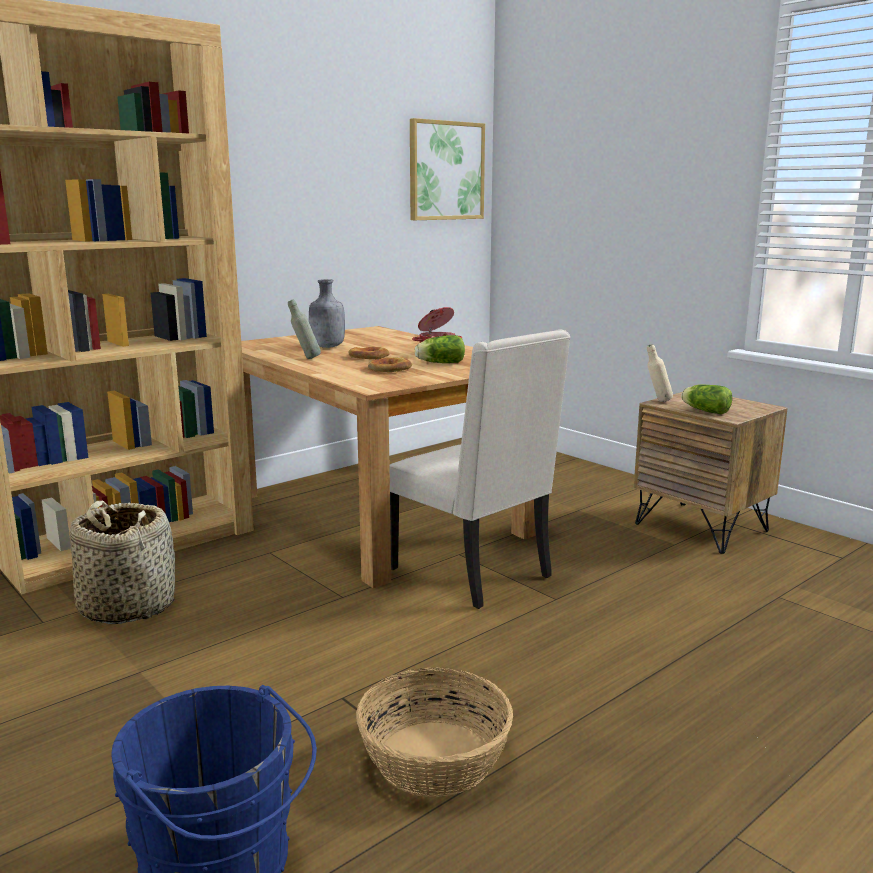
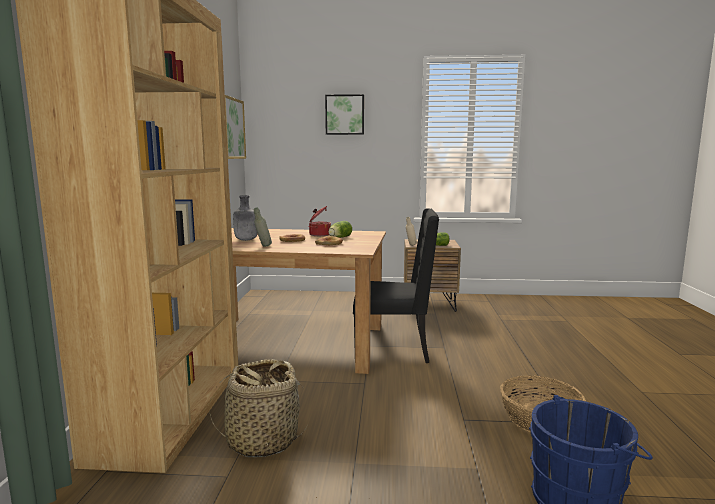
camera: 45 degrees left, 5 degrees down
(474, 573) = (393, 350): beige chair -> black chair
(630, 138) = (345, 115): none -> picture

